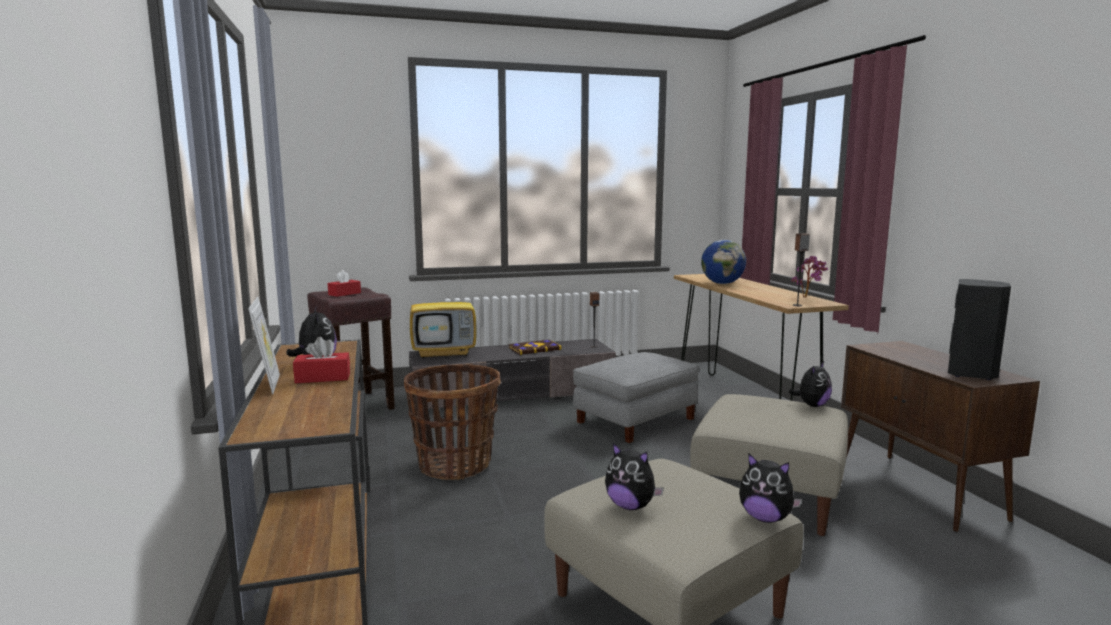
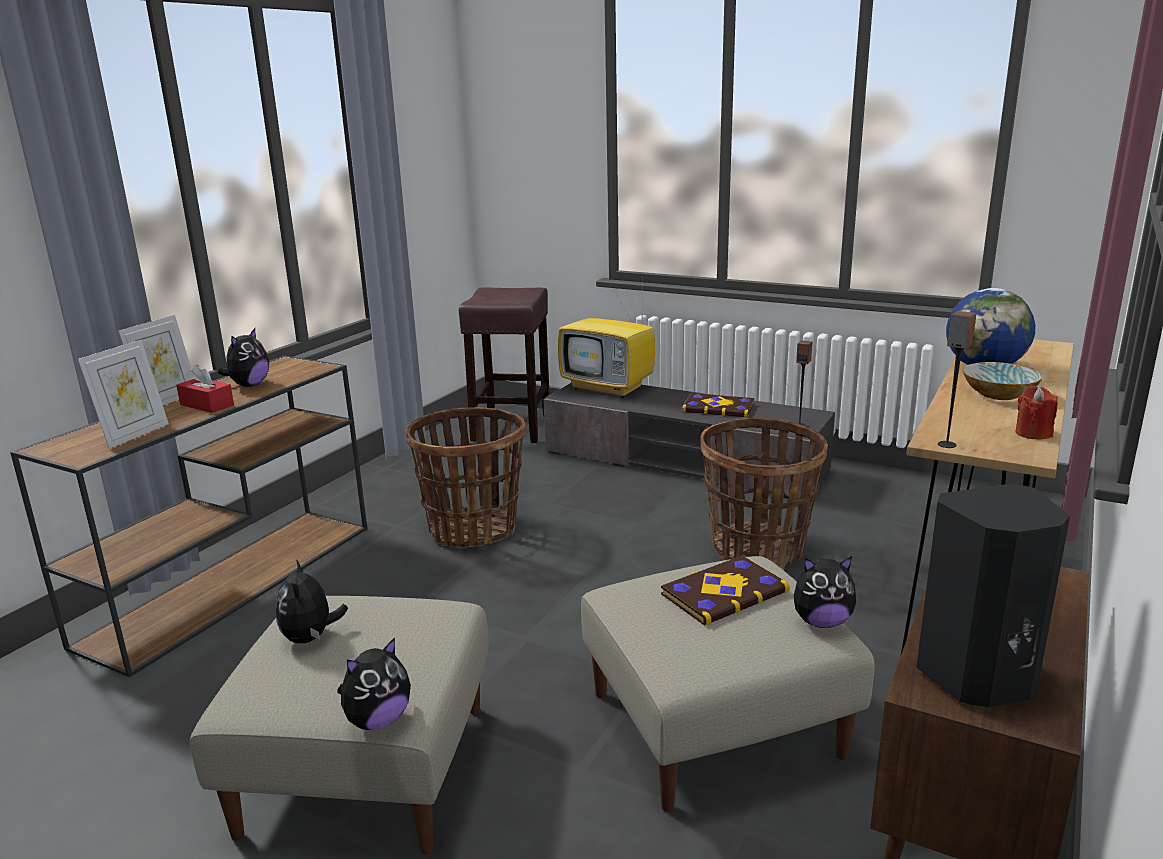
camera: 45 degrees right, 10 degrees up
(322, 405) = (134, 434): none -> picture frame
(344, 294) = (501, 295): red tissue box -> none
(635, 420) = (758, 550): grey ottoman -> basket
(756, 408) = (723, 592): none -> book
(757, 290) = (1000, 395): none -> bowl
(765, 518) = (377, 720): plush toy -> plush toy turned 120 degrees counterclockwise
(808, 297) = (1033, 433): potted plant -> red candle

